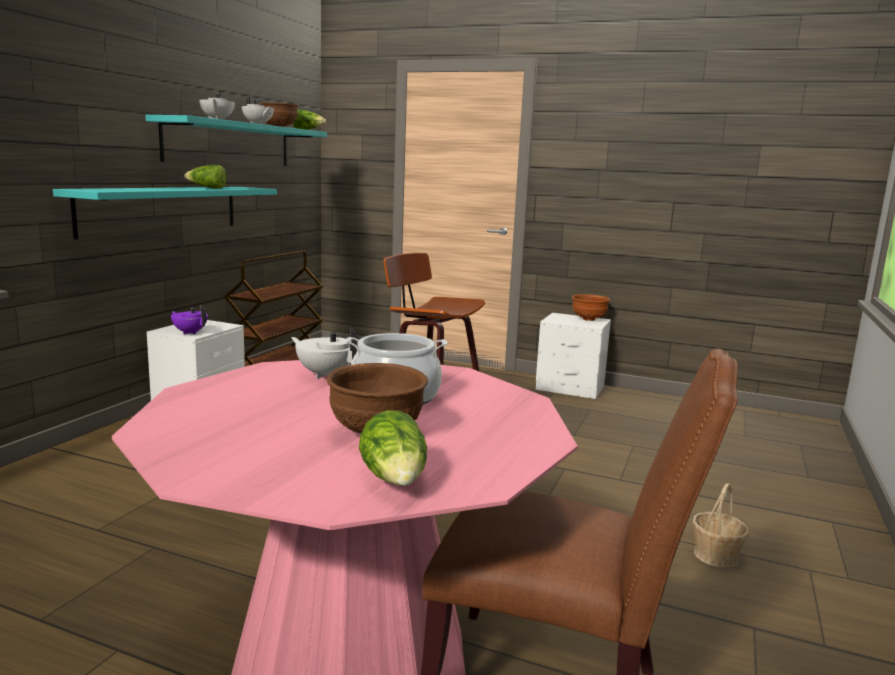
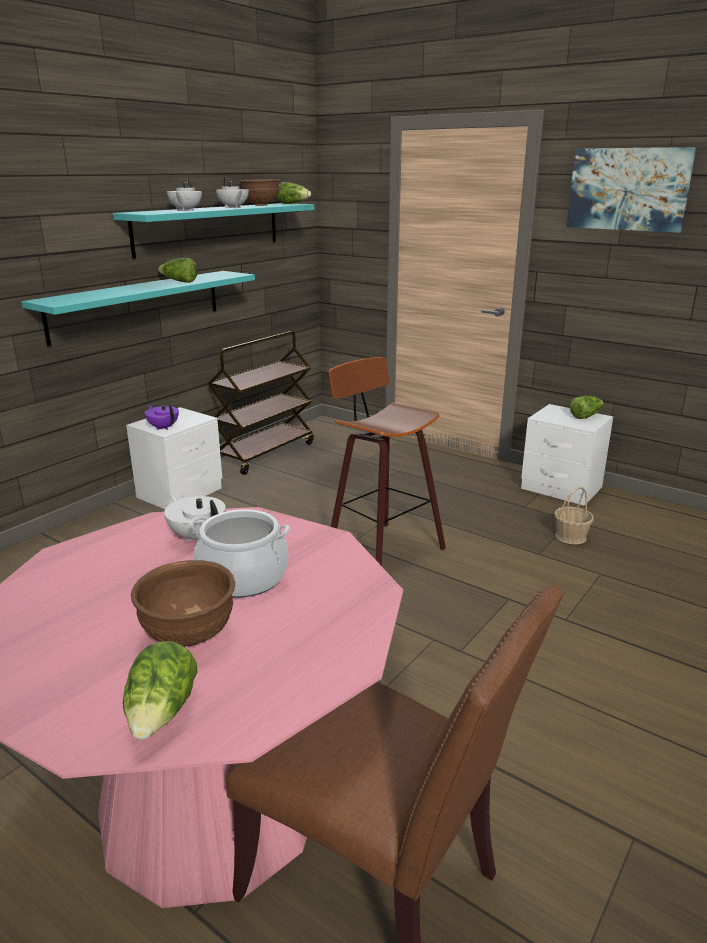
camera: 15 degrees right, 10 degrees up
(588, 319) = (585, 416): brown bowl -> lettuce
(612, 124) = (628, 189): none -> picture
(716, 555) = (632, 735): basket -> basket (571, 536)

